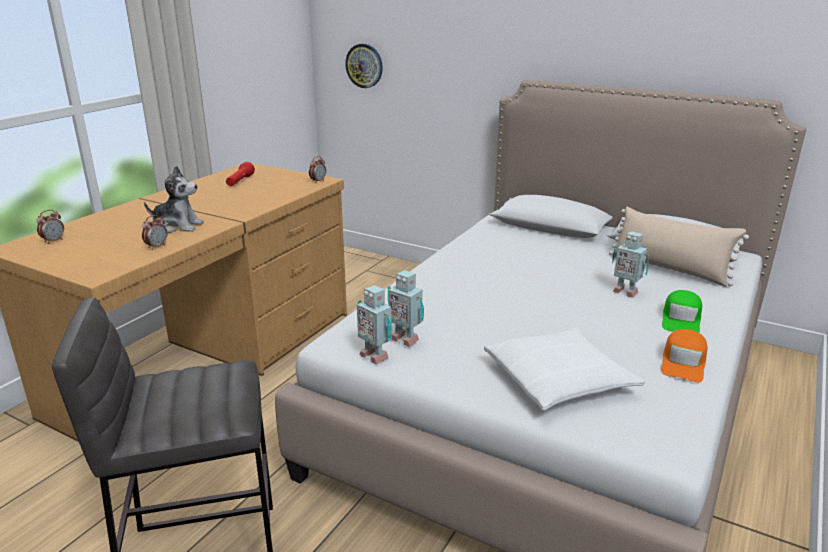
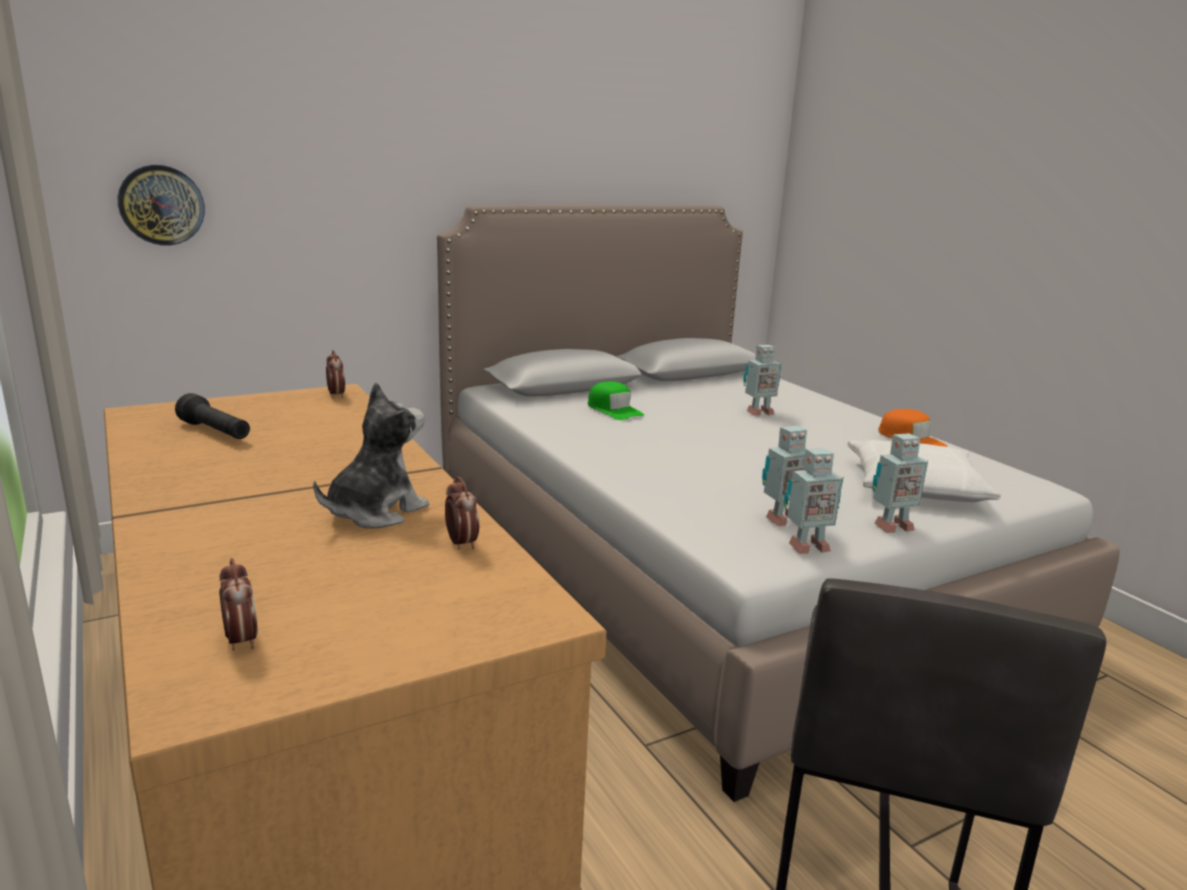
camera: 60 degrees left, 5 degrees down
(240, 182) = (216, 432): red flashlight -> black flashlight
(452, 380) = (890, 526): none -> toy robot
(669, 269) = (728, 387): beige pillow -> none
(681, 319) = (833, 415): green cap -> green cap (614, 410)

